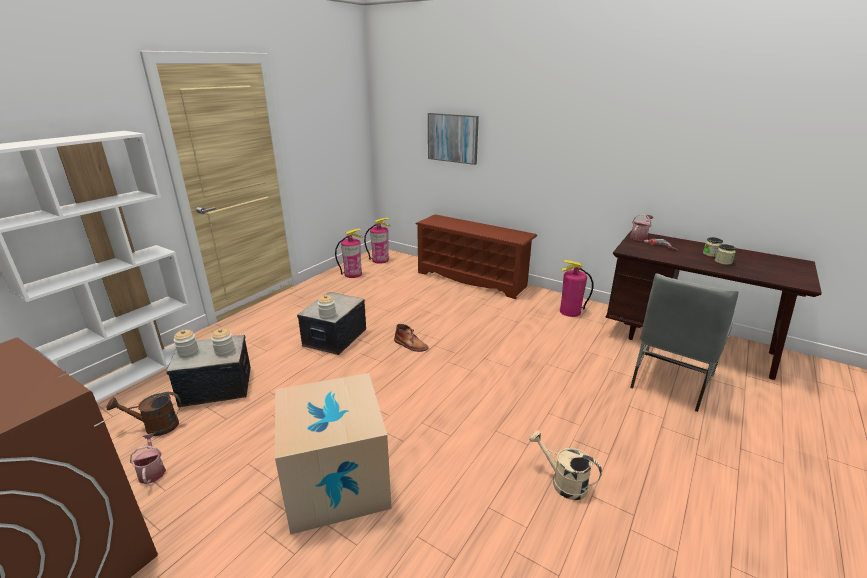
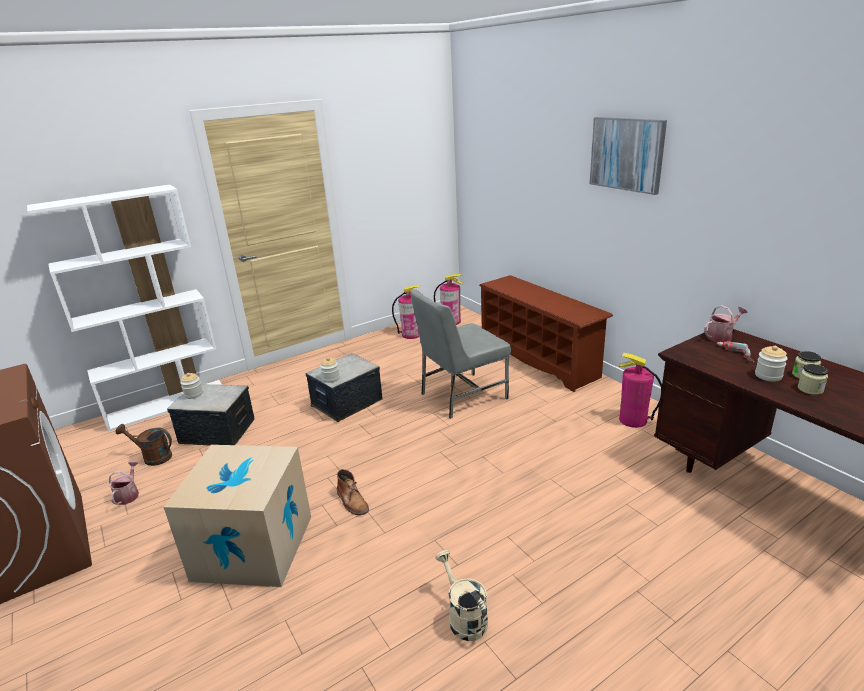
camera: 25 degrees right, 0 degrees up
(225, 351) = (221, 399): jar -> jar (768, 376)
(411, 345) = (415, 425): brown boot -> brown boot (352, 501)
(453, 138) = (529, 186): picture -> picture (627, 154)
(670, 381) = (699, 538): grey chair -> grey chair (461, 396)

